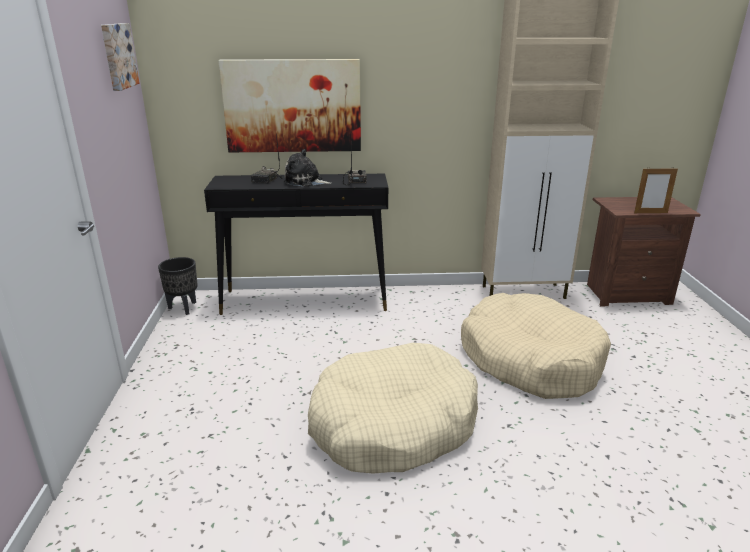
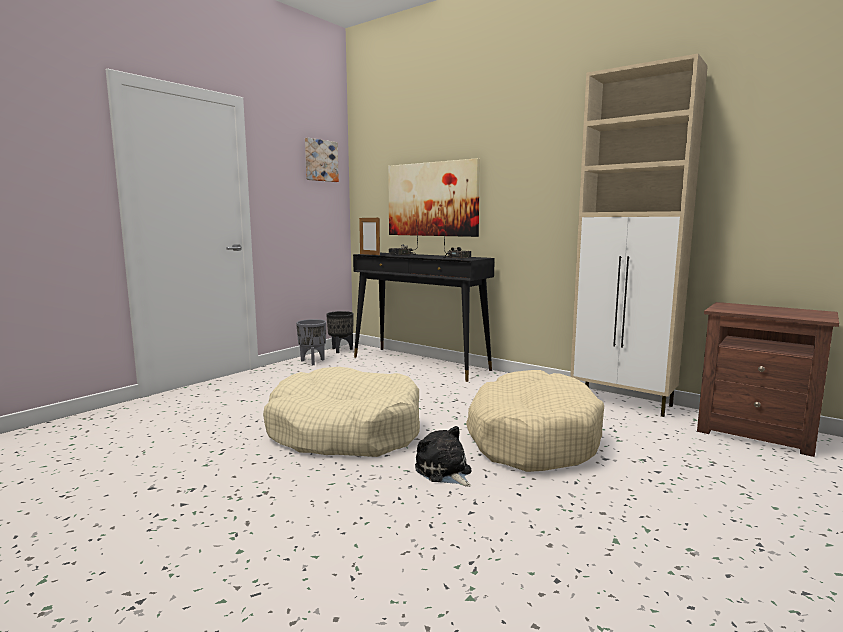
camera: 40 degrees right, 15 degrees down
(183, 339) = (312, 362): none -> grey planter
(305, 182) = (423, 256): plush toy -> plush toy (444, 472)
(650, 213) = (759, 314): picture frame -> picture frame (370, 254)

